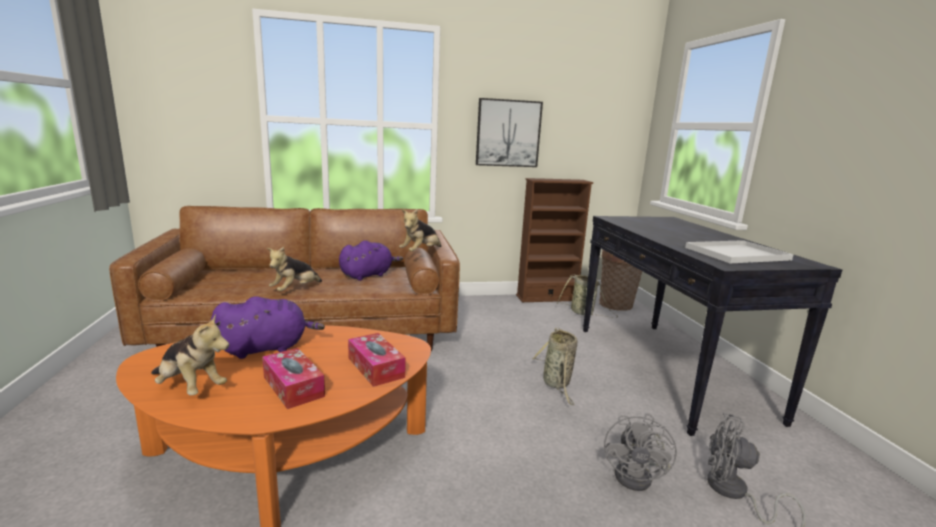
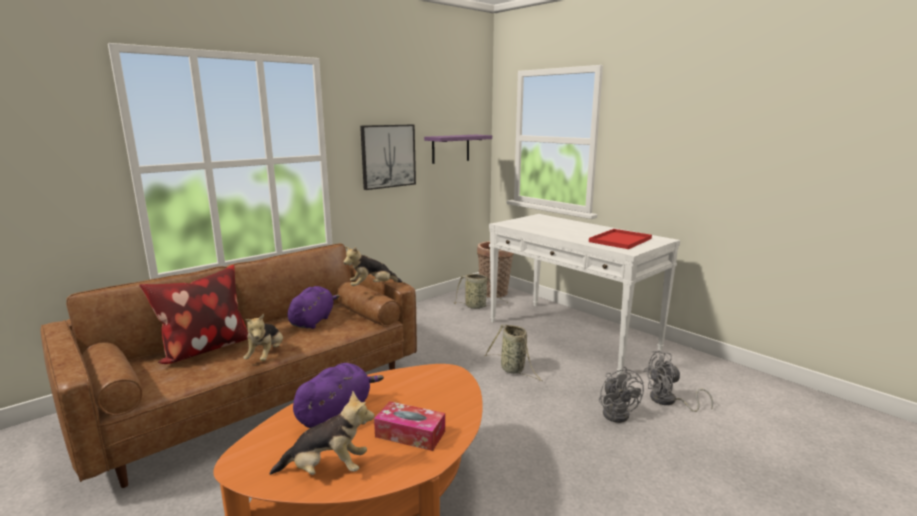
camera: 30 degrees left, 0 degrees up
(266, 275) = (205, 349): none -> pillow
(376, 367) = (448, 396): tissue box -> none
(421, 252) = (372, 287): plush toy -> plush toy turned 60 degrees clockwise
(547, 298) = (437, 301): brown bookcase -> none
(589, 133) = (450, 148): none -> purple shelf
(669, 370) = (572, 335): black console table -> white console table
(737, 253) = (620, 240): white tray -> red tray

